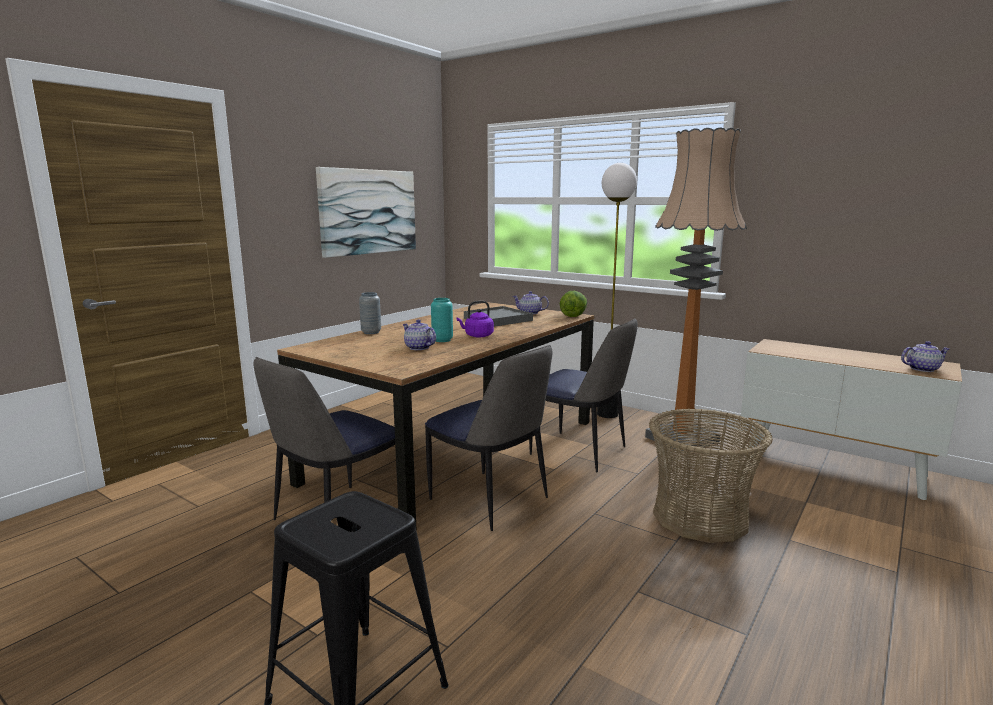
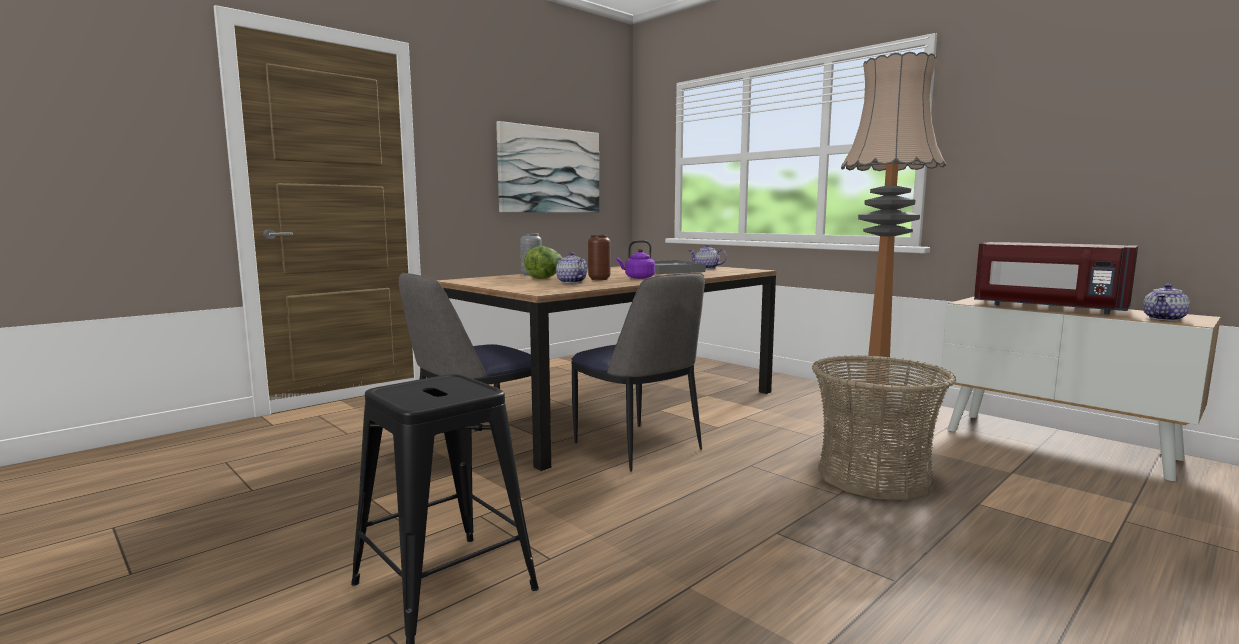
camera: 10 degrees right, 5 degrees down
(442, 340) = (599, 279): turquoise vase -> brown vase
(573, 316) = (753, 270): lettuce -> lettuce (545, 278)
(580, 452) = (753, 415): chair -> none
(607, 414) = (794, 386): floor lamp -> none
(829, 356) = (1047, 308): none -> red microwave
(922, 369) = (1164, 318): teapot -> teapot turned 135 degrees clockwise

